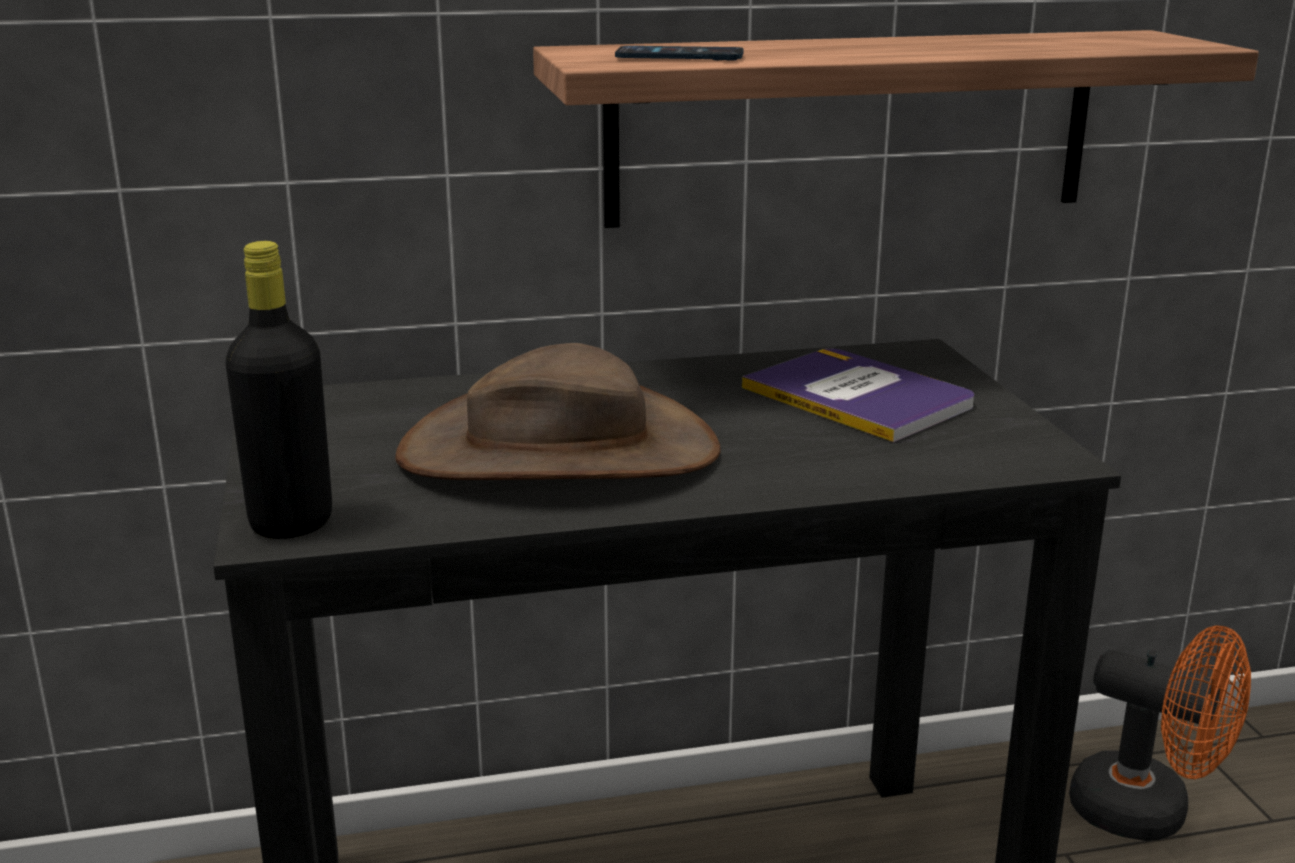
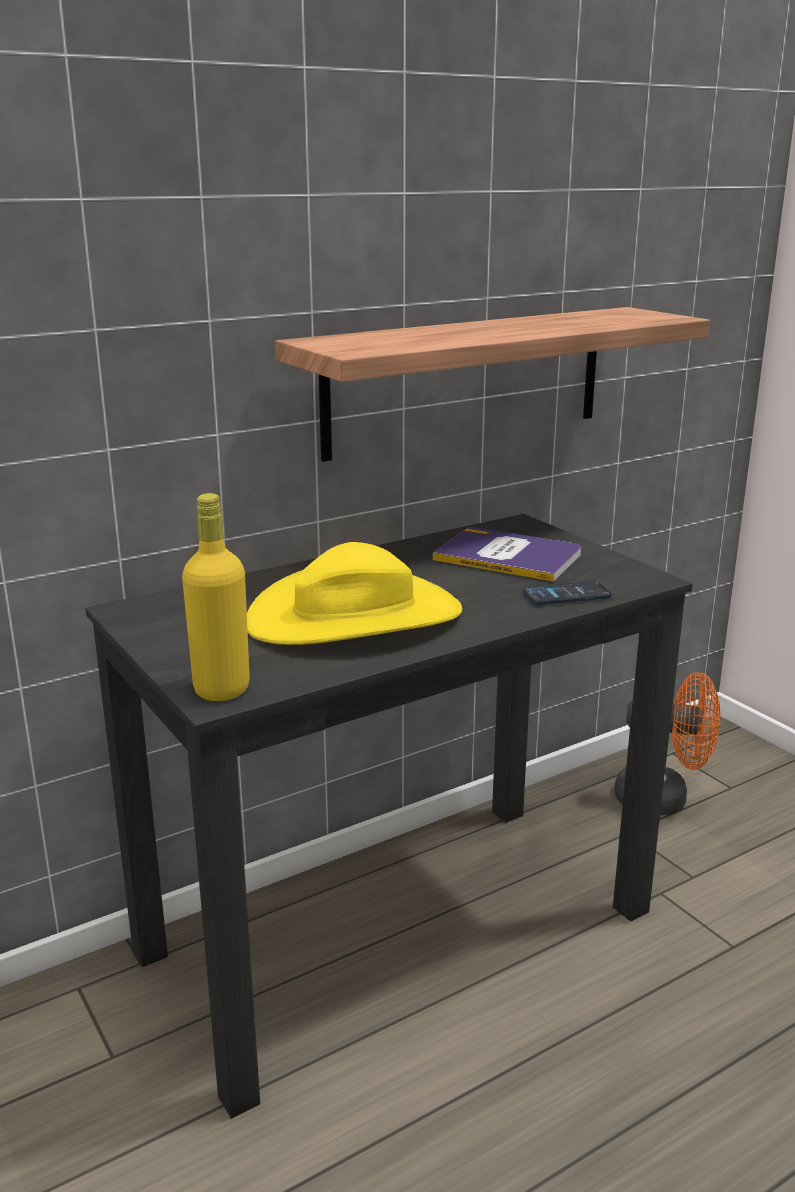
camera: 20 degrees left, 0 degrees up
(291, 523) = (222, 689): black bottle -> yellow bottle
(559, 451) = (355, 616): brown hat -> yellow hat
(679, 56) = (392, 343): phone -> phone (566, 595)

